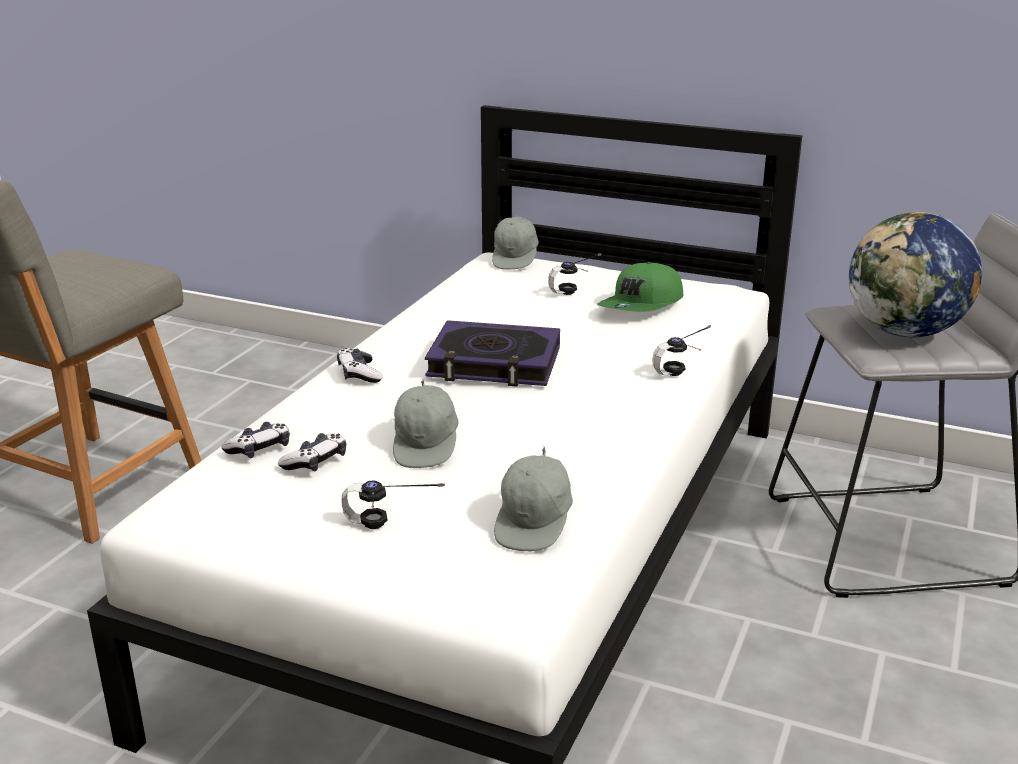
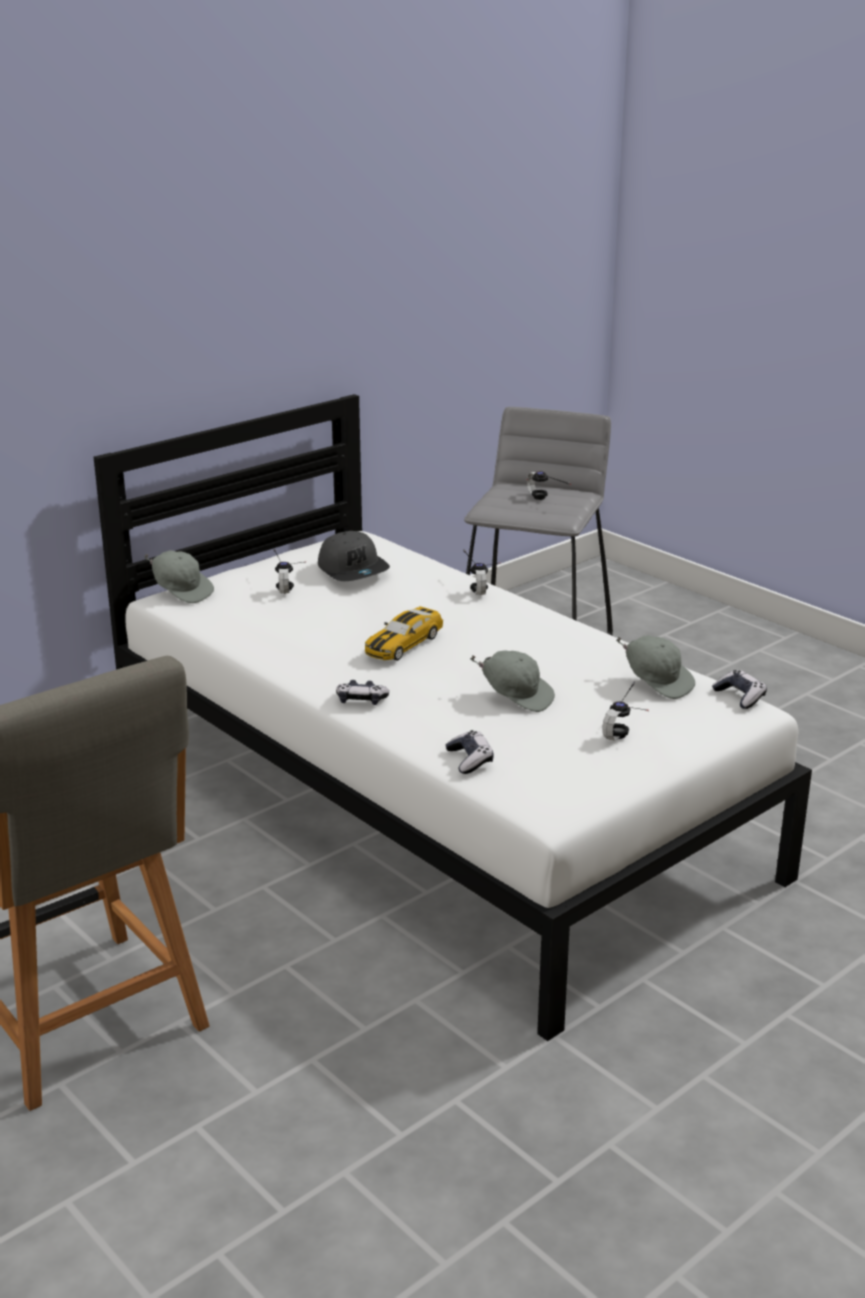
camera: 65 degrees left, 0 degrees up
(315, 462) = (509, 741): game controller -> game controller (740, 697)
(494, 363) = (403, 644): book -> toy car
(642, 305) = (354, 570): green cap -> grey cap
(905, 332) = (540, 502): globe -> headphones

